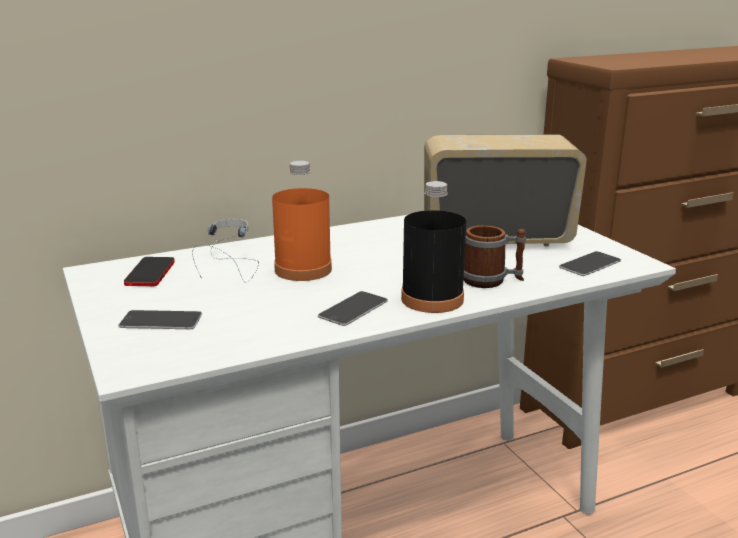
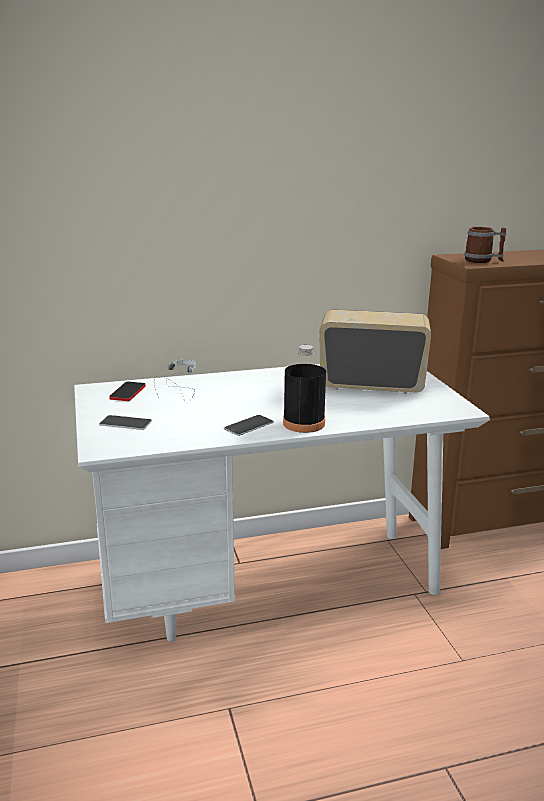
camera: 10 degrees right, 0 degrees up
(303, 269) = (227, 397): orange bottle -> none
(491, 280) = (351, 414): mug -> mug (483, 261)
(590, 264) = (428, 408): phone -> none

